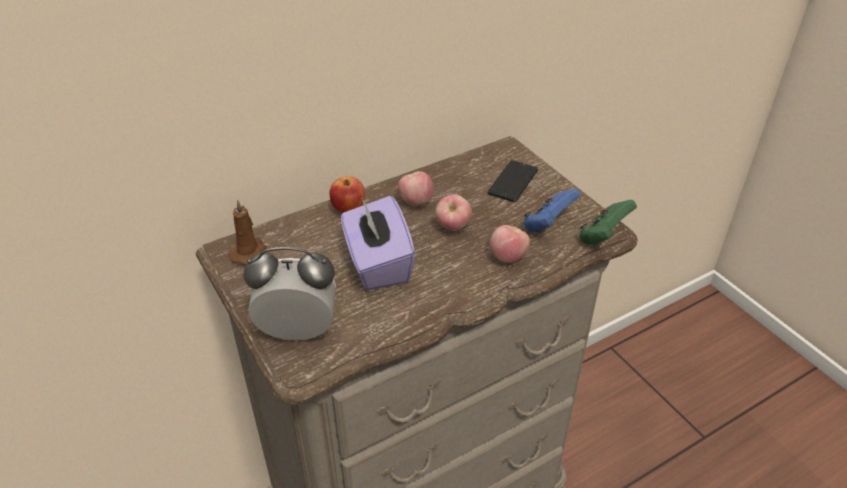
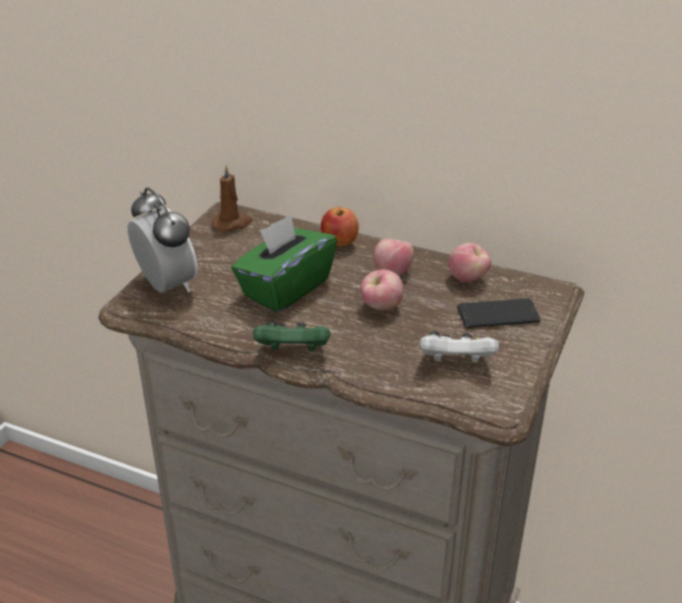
camera: 55 degrees right, 5 degrees down
(377, 264) = (285, 288): purple tissue box -> green tissue box
(508, 257) = (376, 356): apple -> apple (468, 278)
(548, 225) = (456, 363): blue game controller -> white game controller
(603, 236) = (482, 407): green game controller -> green game controller (293, 352)

